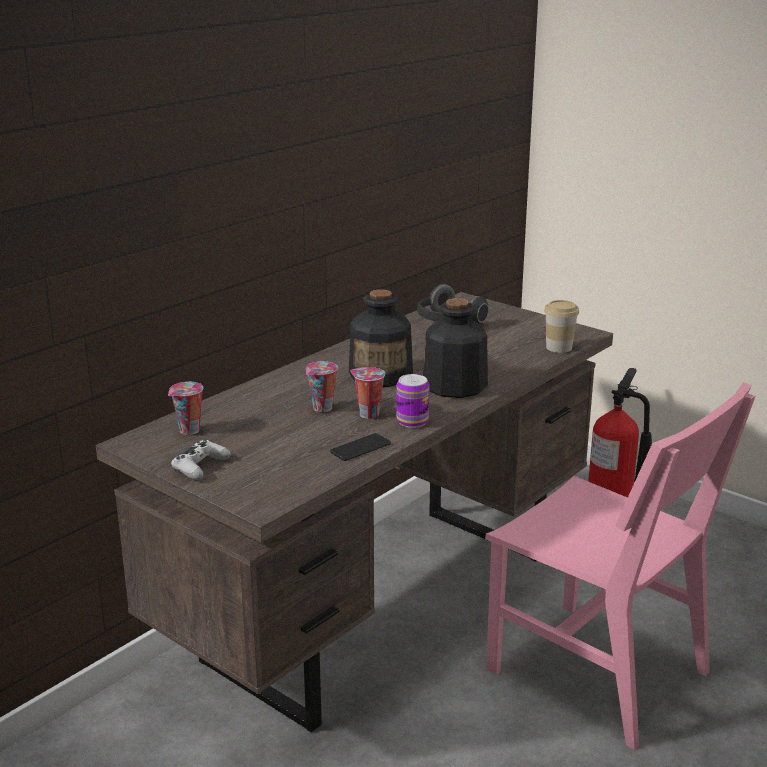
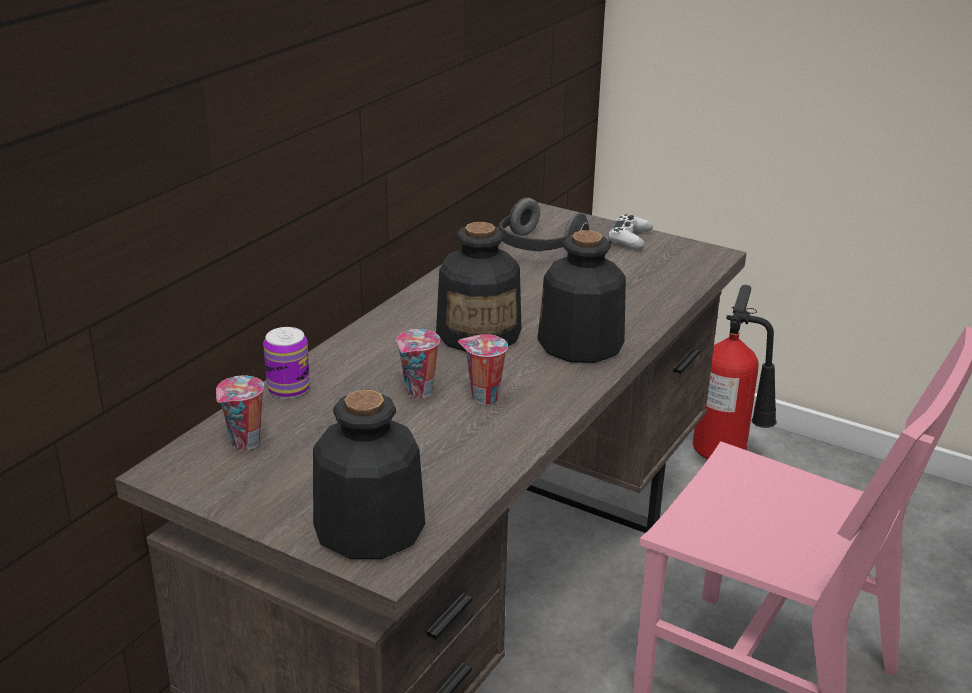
camera: 10 degrees left, 5 degrees up
(200, 467) = (279, 504): white game controller -> white game controller (629, 239)
(256, 485) = (368, 528): none -> bottle
(360, 448) = (491, 453): phone -> none
(412, 421) = (545, 404): can -> can (289, 388)
(559, 347) = (689, 277): cup -> none

